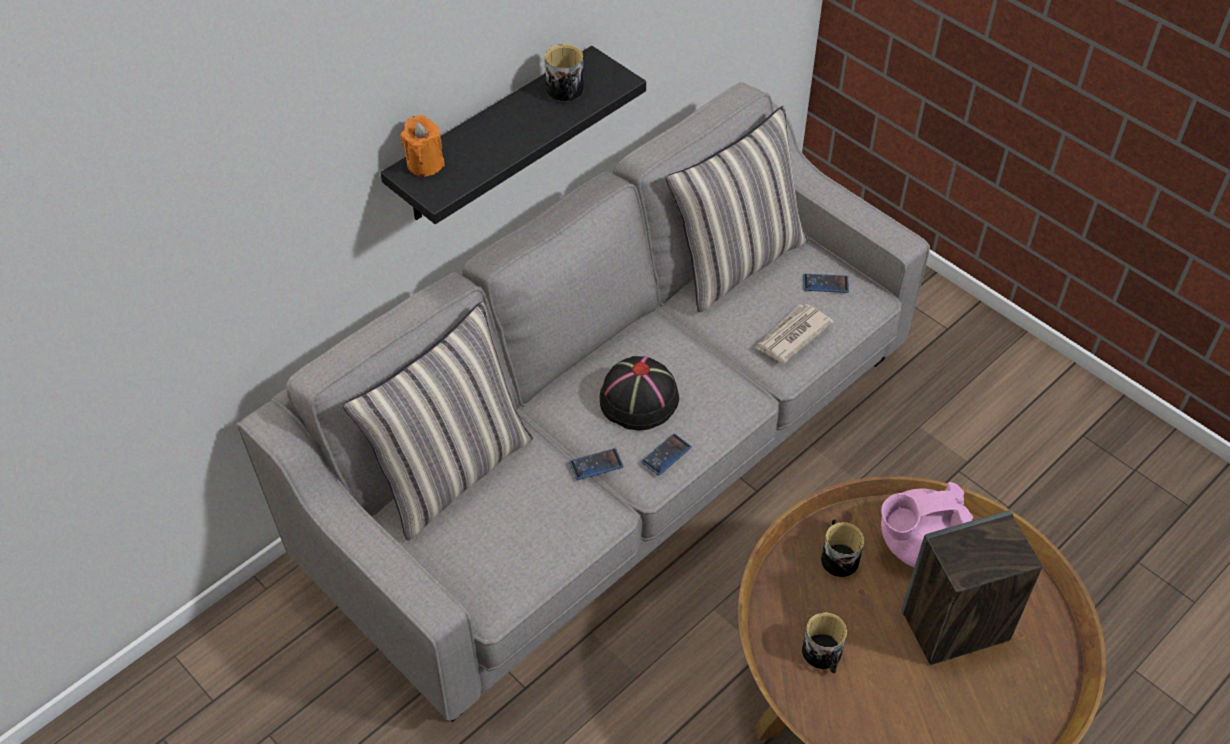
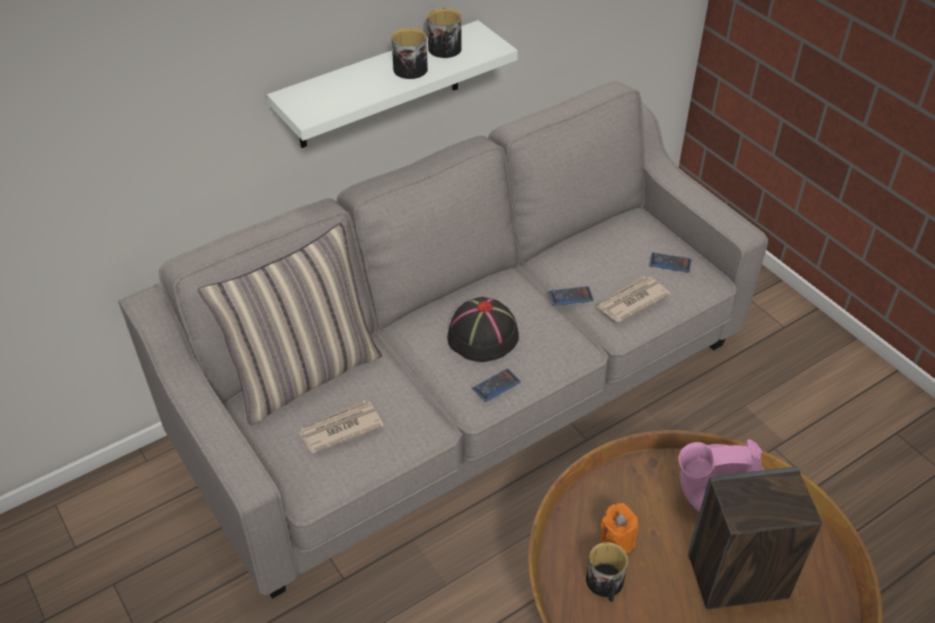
camera: 10 degrees right, 5 degrees down
(425, 164) = (306, 92): orange candle -> orange candle (616, 541)
(493, 137) = (379, 86): black shelf -> white shelf
(508, 529) = (340, 429): none -> newspaper
(596, 464) = (432, 385): phone -> phone (571, 296)
(736, 261) = (594, 236): pillow -> none
(838, 556) = (637, 497): mug -> mug (410, 67)

